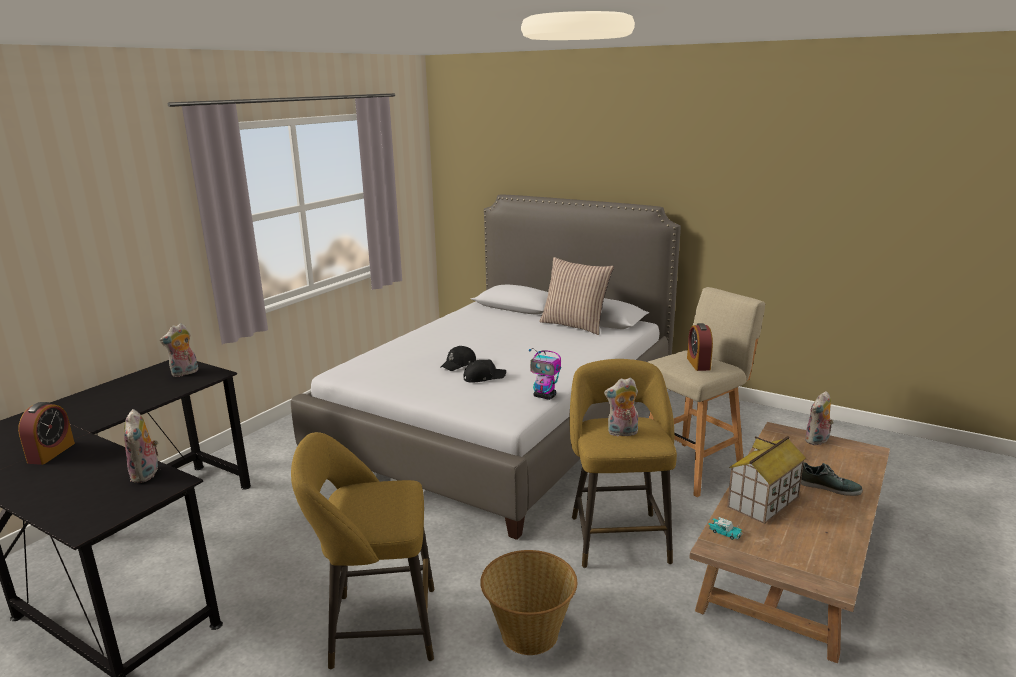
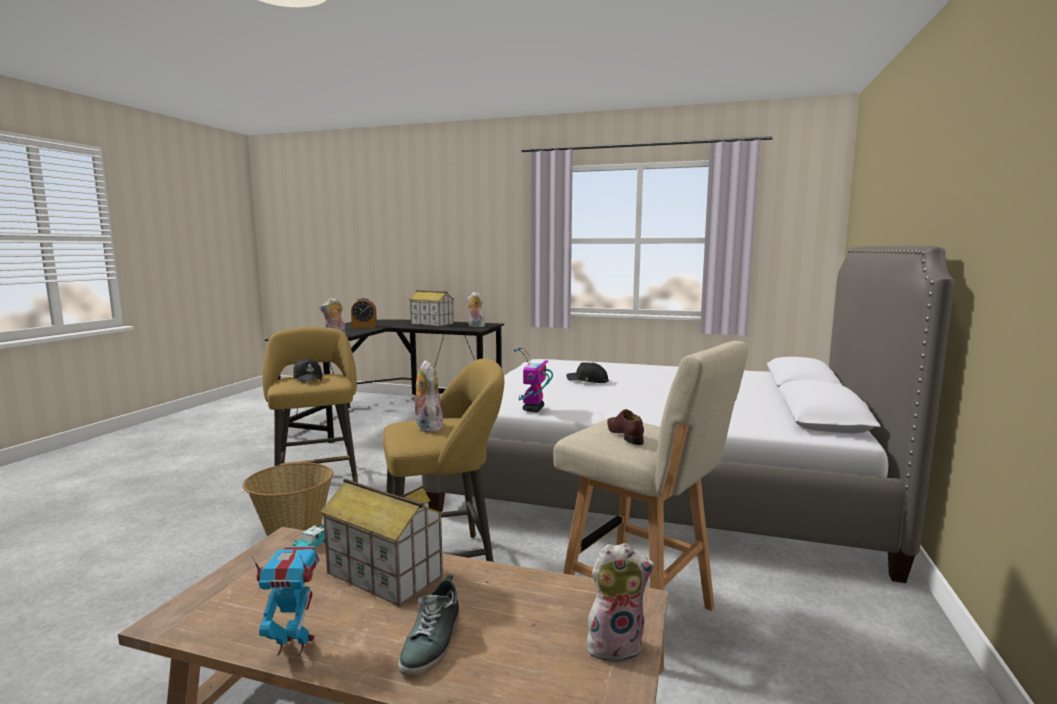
camera: 75 degrees right, 10 degrees down
(104, 399) = (431, 323): none -> toy house
(483, 377) = (564, 389): black cap -> black cap (308, 378)
(575, 325) = (775, 407): pillow -> none
(698, 364) = (625, 435): alarm clock -> brown shoe
(817, 441) = (615, 645): plush toy -> plush toy turned 135 degrees clockwise
(845, 530) = (294, 645): none -> toy robot

